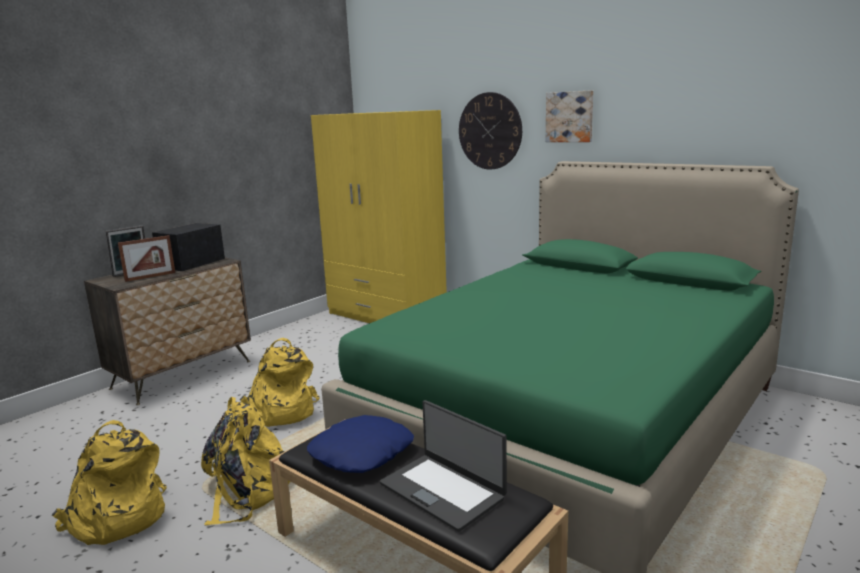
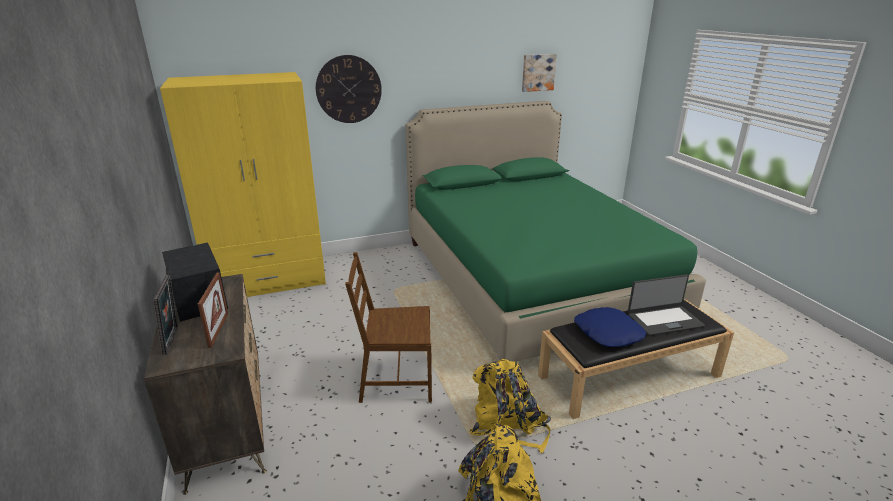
camera: 60 degrees left, 10 degrees up
(281, 412) = (395, 380): yellow backpack -> brown chair
(570, 117) = (421, 75): picture -> picture (538, 72)

